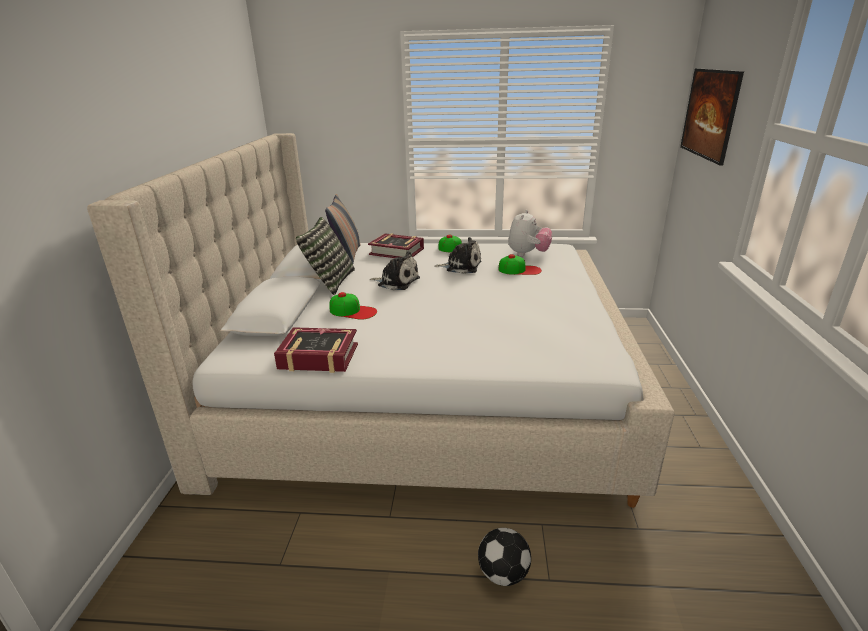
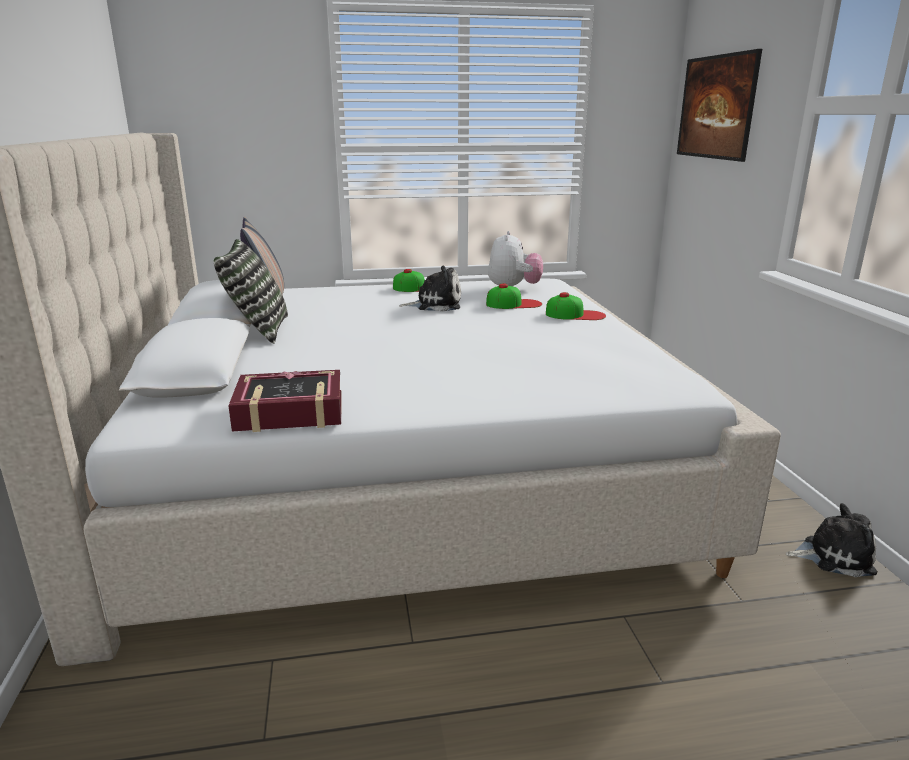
camera: 15 degrees left, 5 degrees down
(353, 311) = (312, 359): cap -> cap (575, 315)
(396, 282) = (356, 325): plush toy -> plush toy (833, 556)
(397, 251) = (337, 294): book -> none
(504, 573) = (600, 685): football -> none

